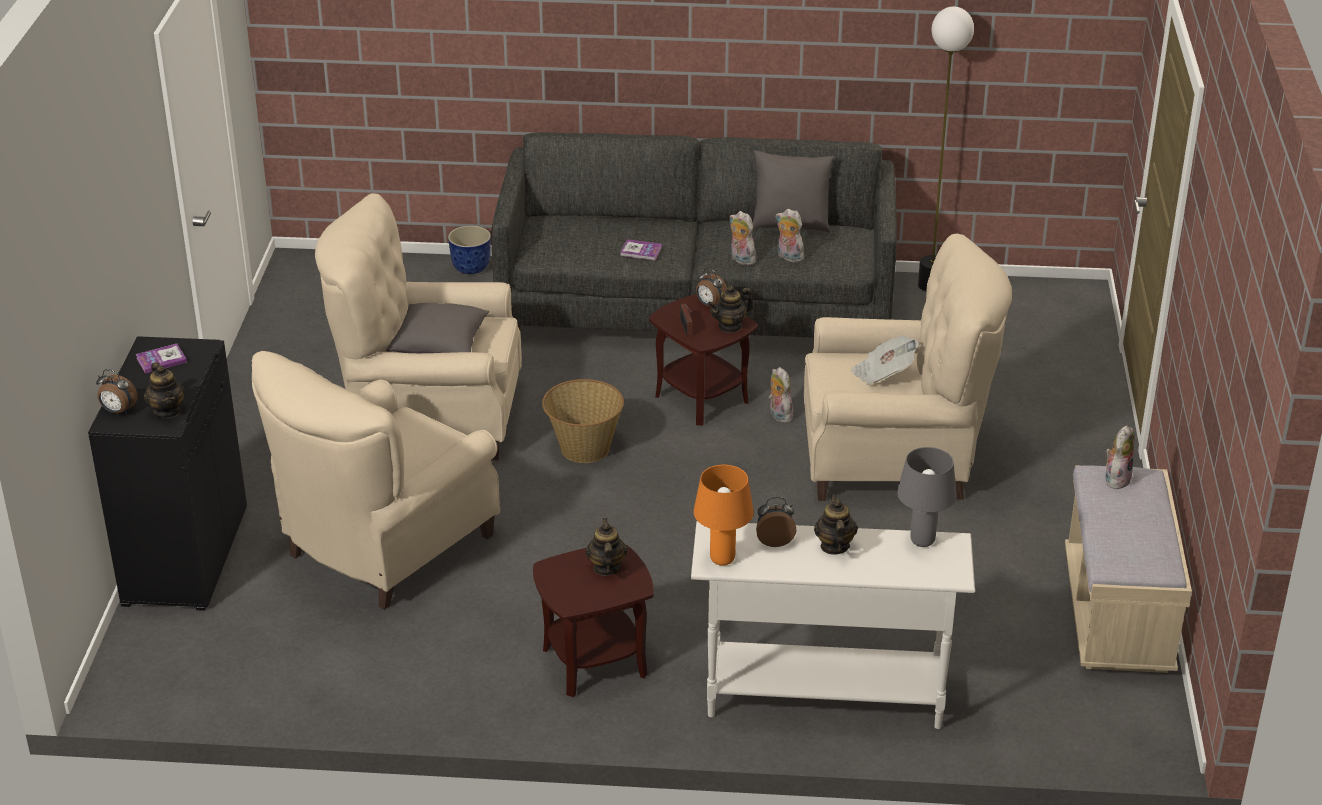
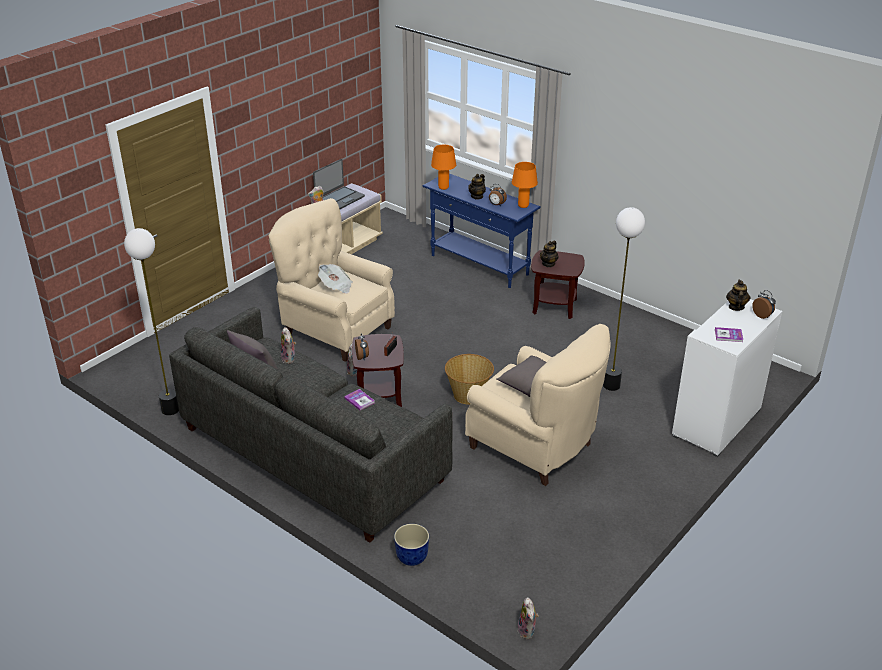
camera: 145 degrees left, 0 degrees up
(184, 555) = (717, 423): black cabinet -> white cabinet
(384, 549) = (611, 385): beige armchair -> floor lamp
(730, 326) = (368, 341): teapot -> none
(740, 260) = (315, 369): plush toy -> plush toy (528, 631)
(823, 696) = (479, 265): white console table -> blue console table
(921, 541) = (444, 188): grey table lamp -> orange table lamp
(1134, 525) = (339, 199): none -> laptop

